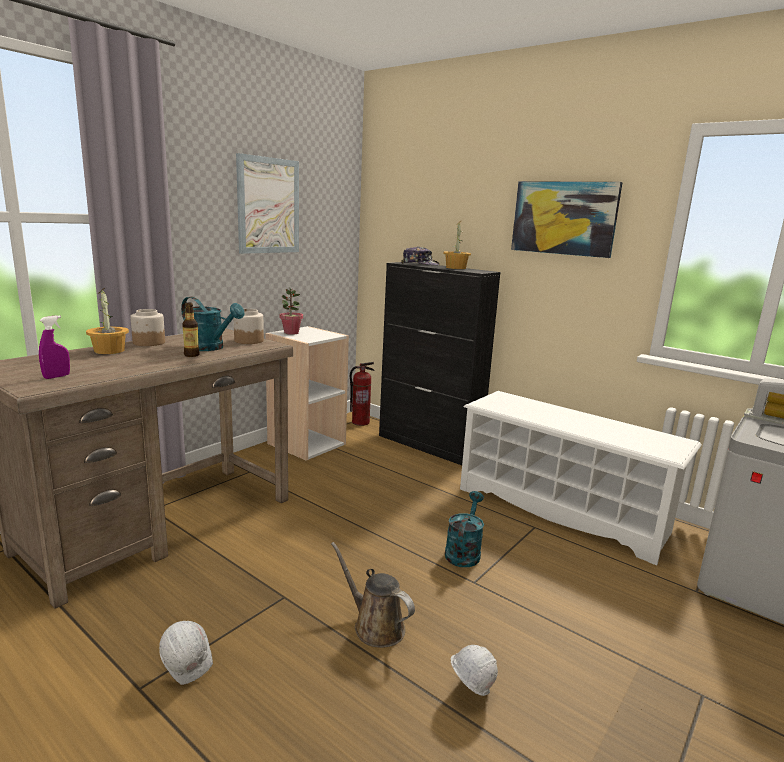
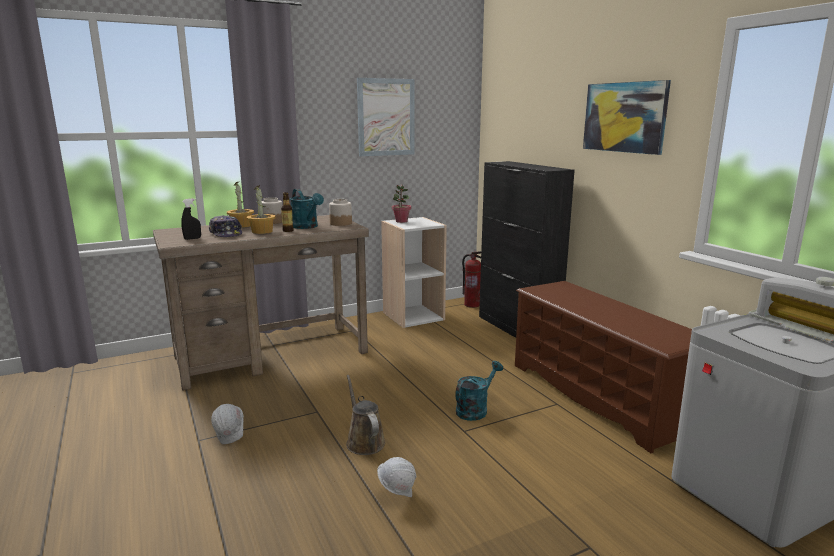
camera: 25 degrees right, 0 degrees up
(57, 376) = (192, 238): purple spray bottle -> black spray bottle
(420, 264) = (511, 163): cap -> cap (226, 234)
(456, 268) = (538, 166): potted plant -> potted plant (262, 231)
(562, 510) = (598, 396): white shoe rack -> brown shoe rack

